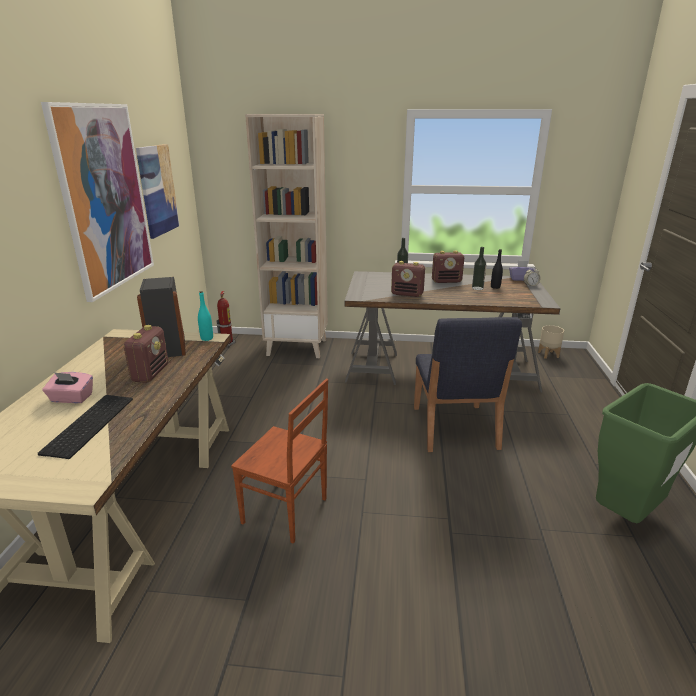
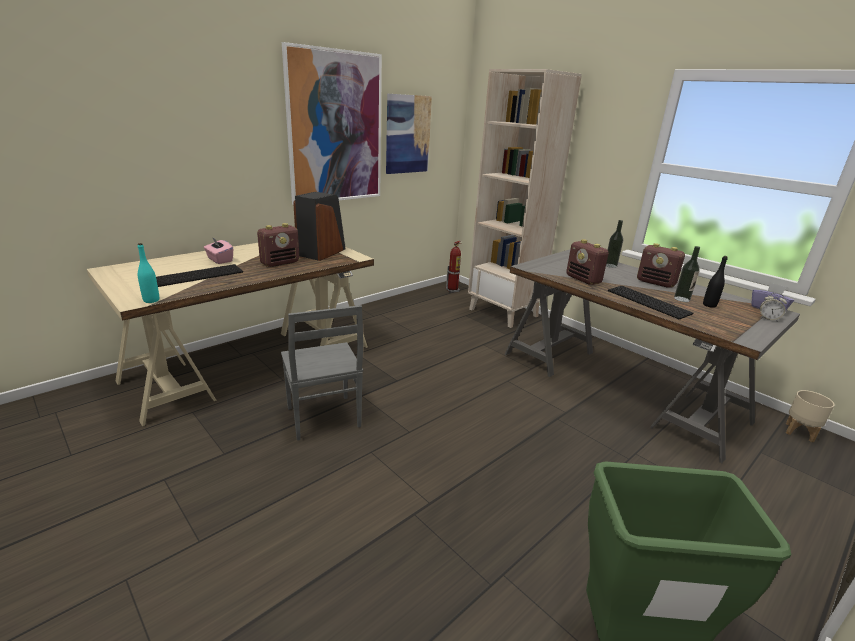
camera: 40 degrees right, 0 degrees up
(207, 338) = (353, 256): turquoise bottle -> turquoise bottle (151, 300)
(285, 512) = (322, 418): brown chair -> grey chair
(454, 428) = (552, 439): blue chair -> none
(467, 297) = (649, 302): none -> keyboard

